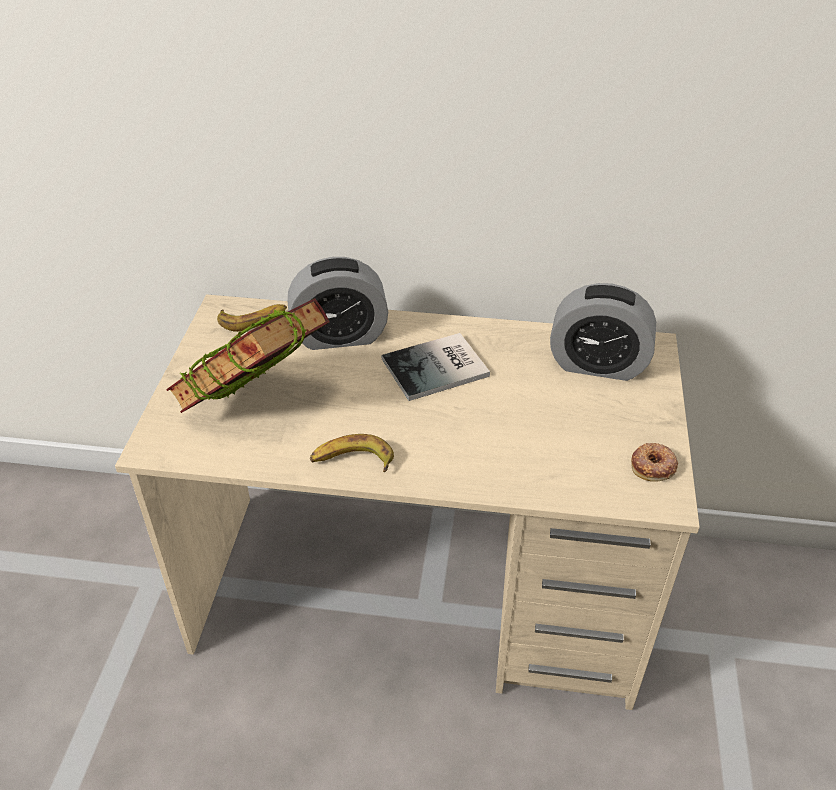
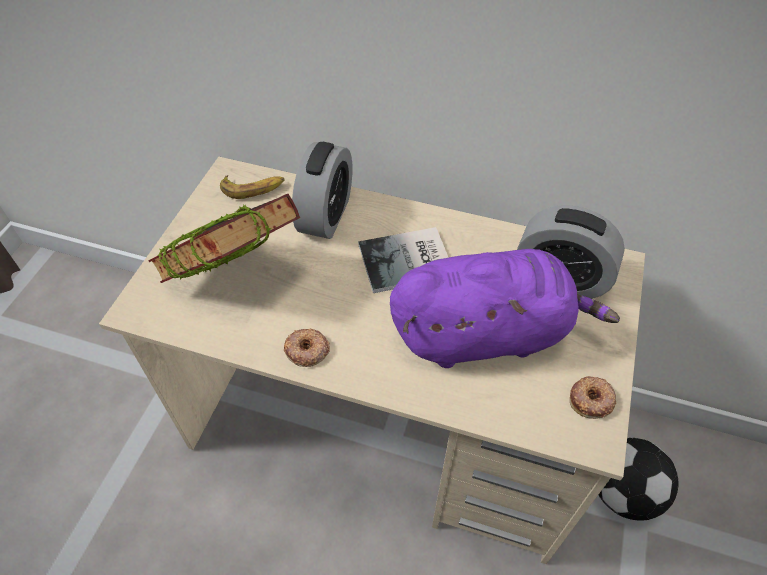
camera: 10 degrees right, 10 degrees up
(339, 336) = (326, 215): alarm clock -> alarm clock turned 75 degrees counterclockwise
(352, 461) = (307, 350): banana -> donut
(534, 422) = (486, 333): none -> purple plush toy
(699, 621) = (622, 491): none -> football

